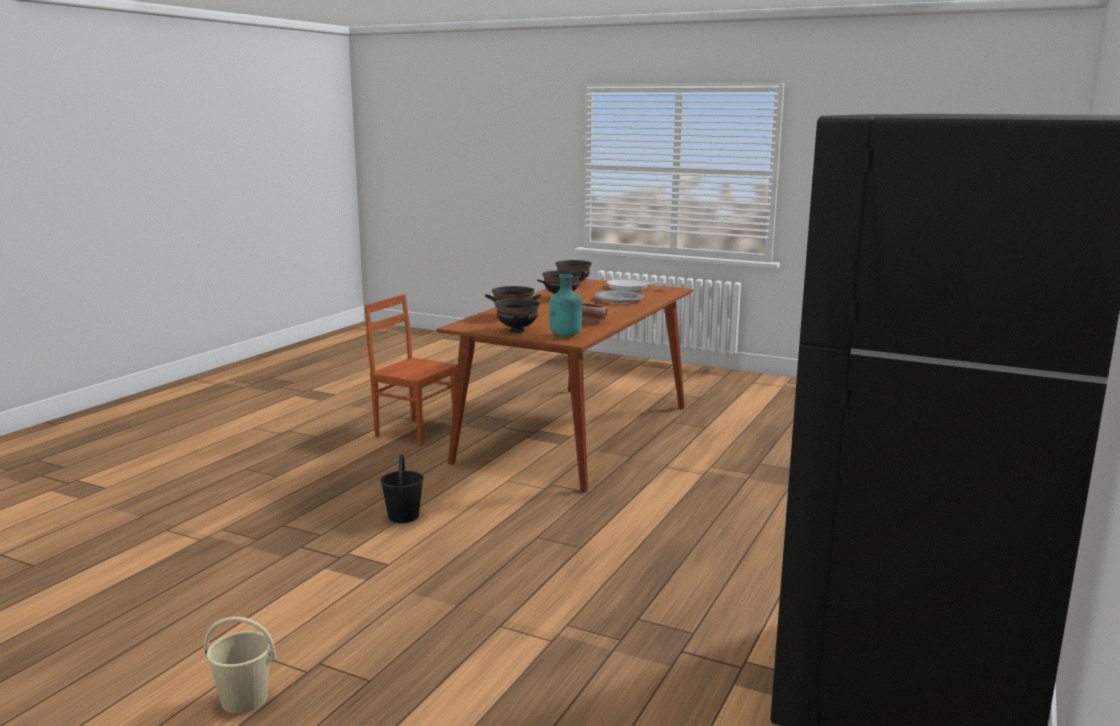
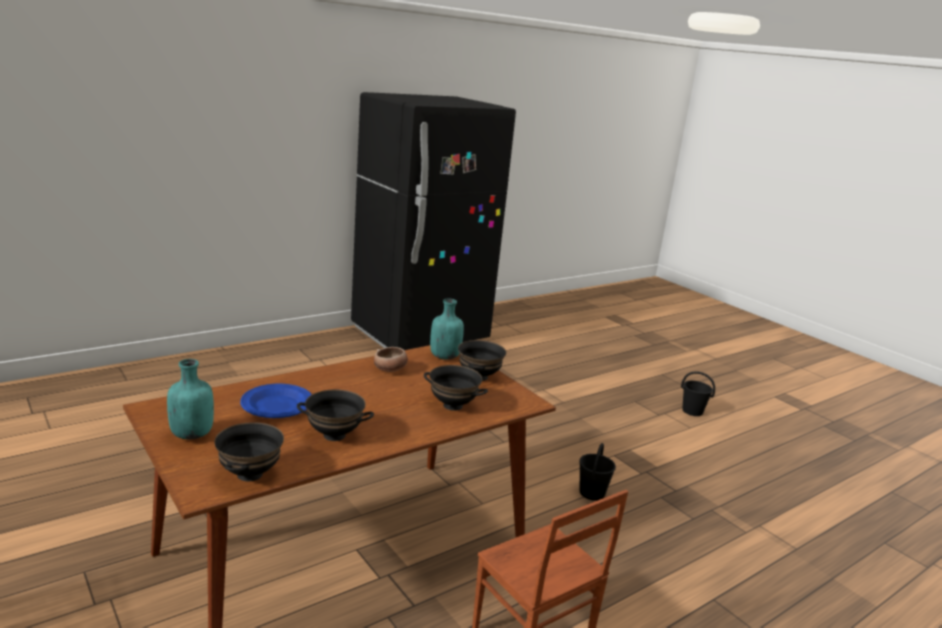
camera: 155 degrees left, 5 degrees up
(243, 700) = (692, 411): beige bucket -> black bucket
(619, 299) = (276, 405): grey plate -> blue plate
(630, 288) = (192, 434): frying pan -> turquoise bottle

